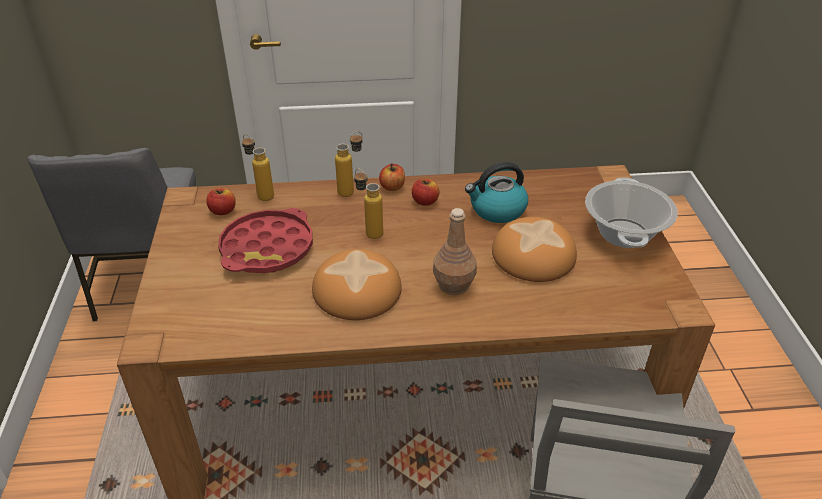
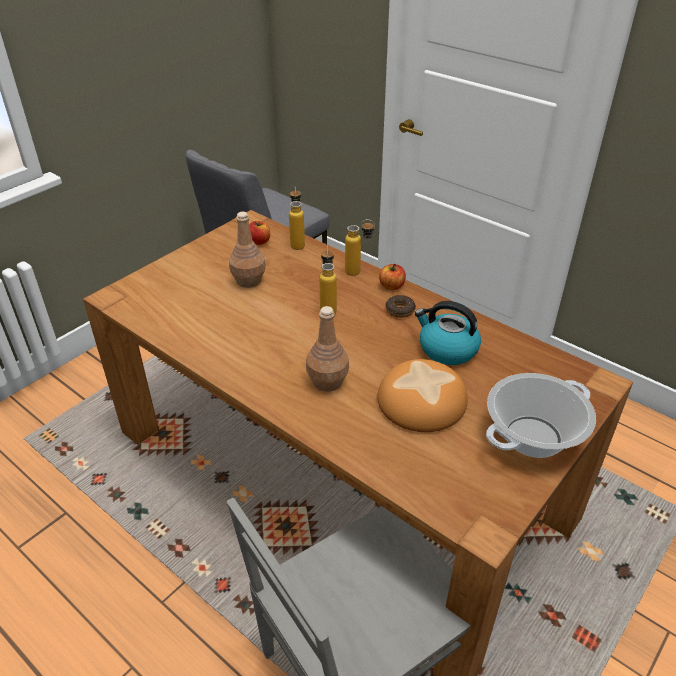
camera: 45 degrees right, 0 degrees up
(267, 248) = (249, 281): red tray -> brown bottle
(356, 290) = (259, 341): bread -> none
(425, 201) = (400, 310): apple -> donut

